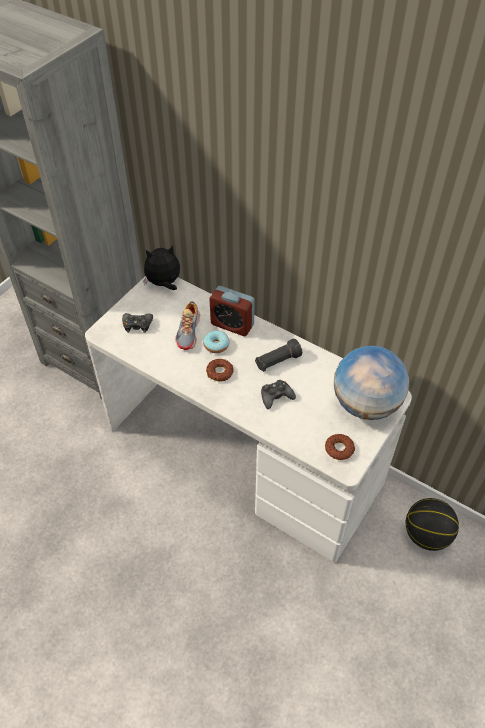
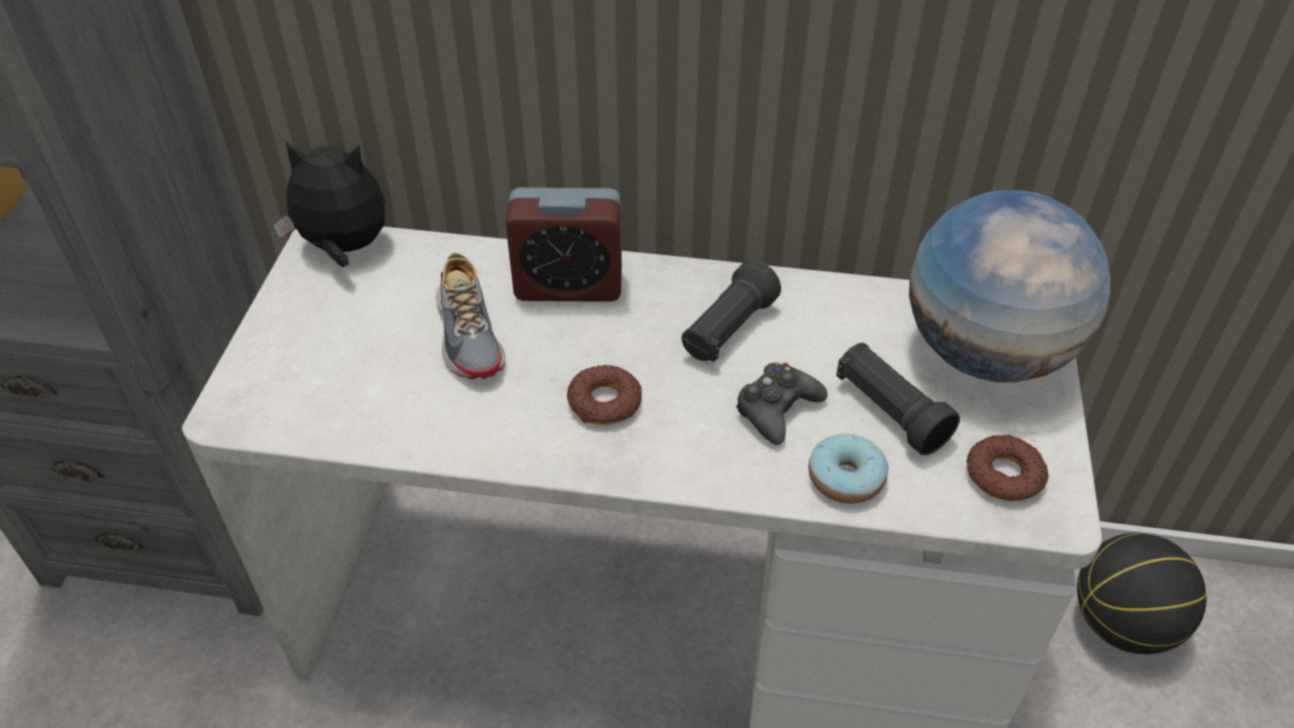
camera: 25 degrees left, 5 degrees down
(137, 325) = (323, 362): black game controller -> none
(164, 284) = (344, 248): plush toy -> plush toy turned 45 degrees clockwise
(216, 345) = (557, 342): donut -> donut (846, 478)
(314, 412) = (889, 412): none -> black flashlight

